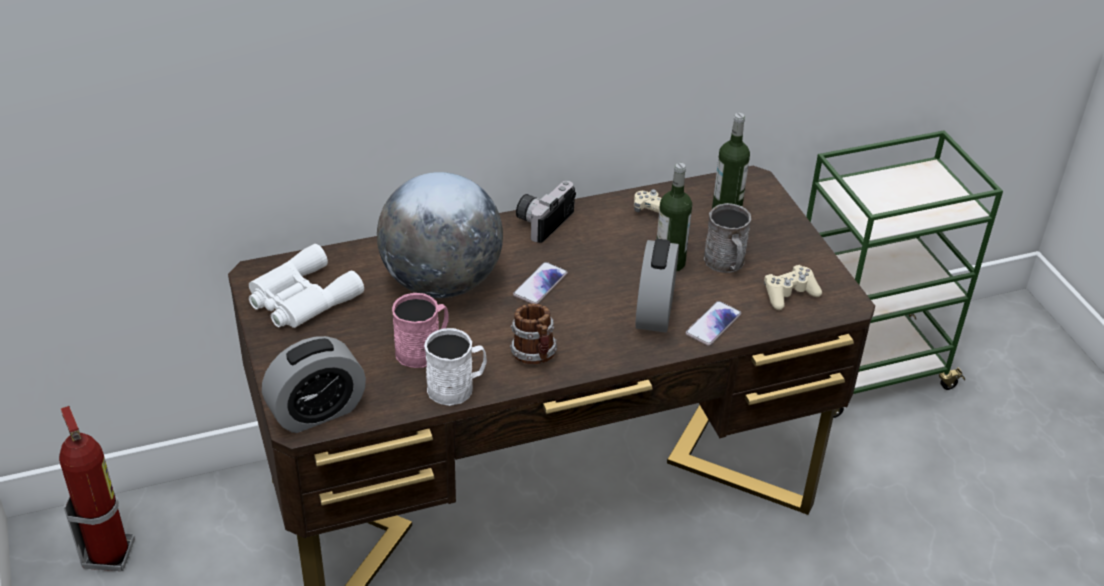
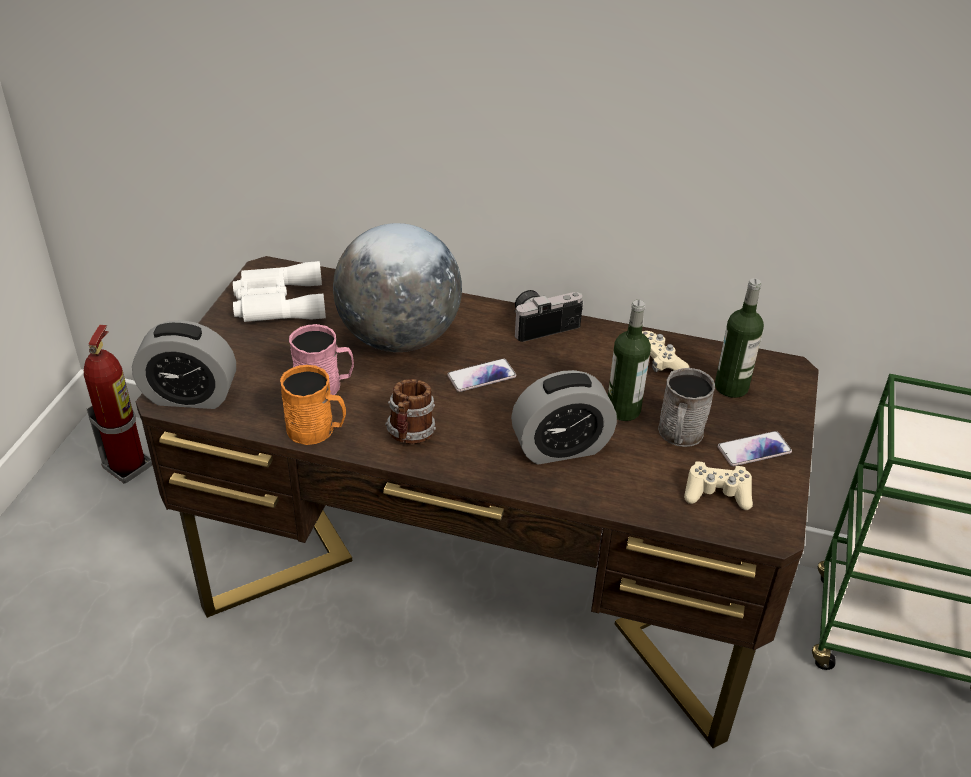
camera: 35 degrees right, 0 degrees up
(456, 387) = (317, 430): white mug -> orange mug
(654, 312) = (561, 447): alarm clock -> alarm clock turned 150 degrees counterclockwise
(713, 324) = (607, 485): phone -> phone (754, 450)

